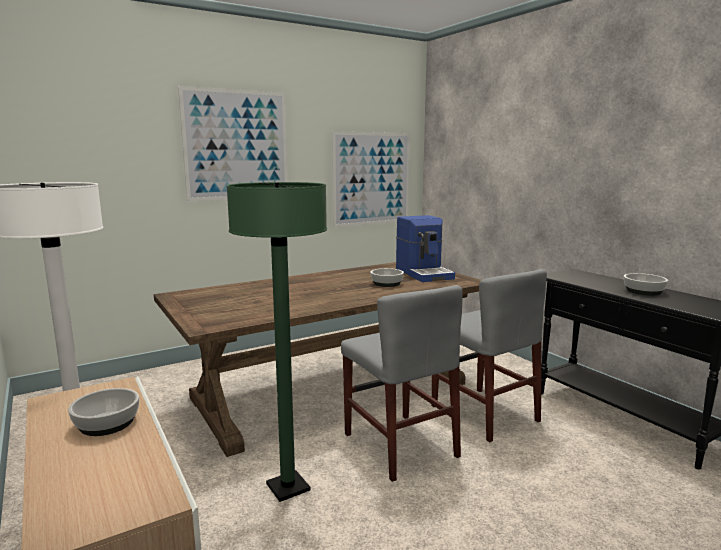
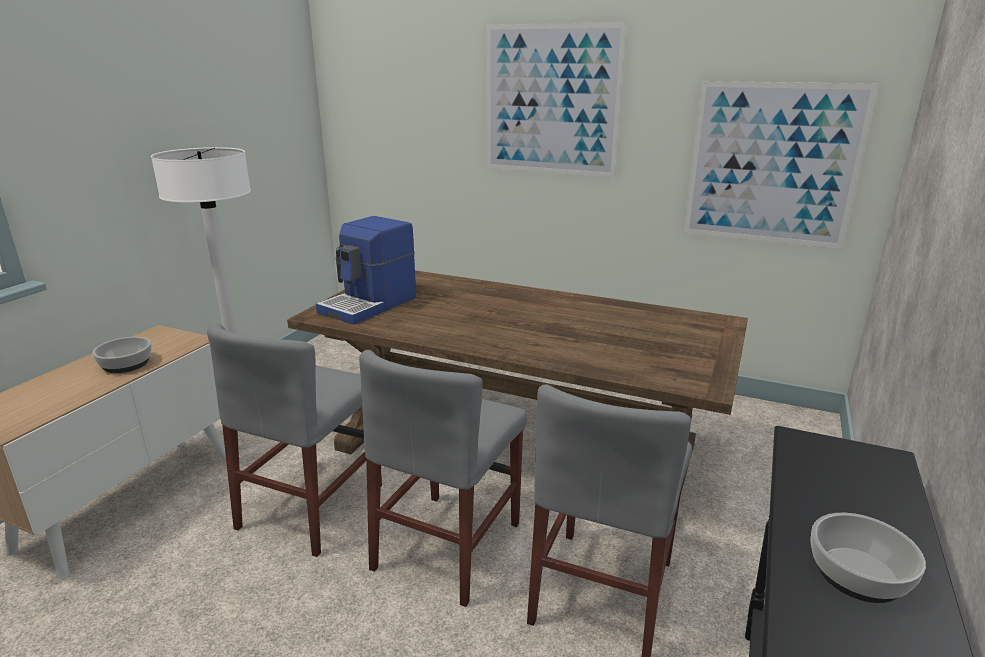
camera: 55 degrees right, 10 degrees up
(288, 487) = (312, 506): green floor lamp -> grey chair
(387, 283) = (589, 339): bowl -> none
(424, 273) = (686, 345): coffee machine -> coffee machine (370, 305)

